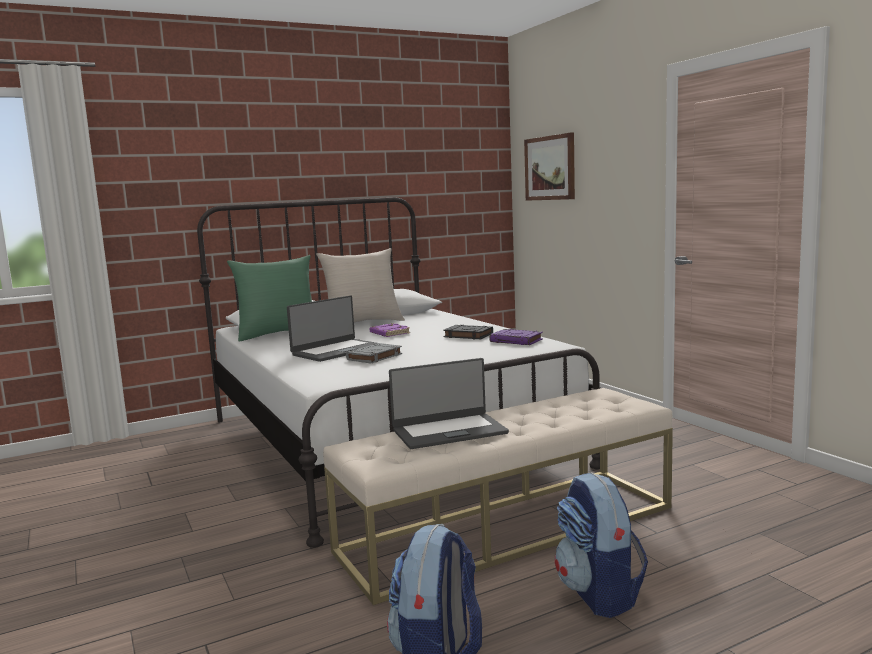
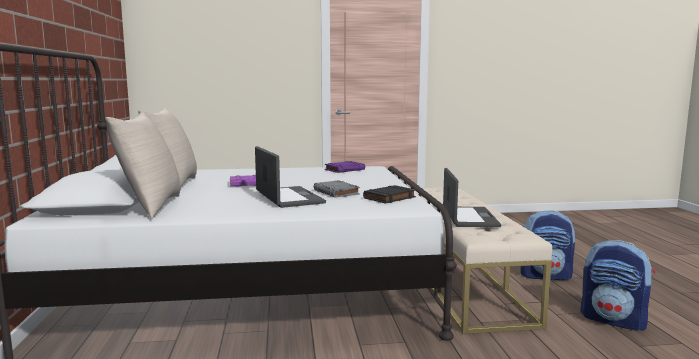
camera: 70 degrees left, 0 degrees up
(278, 334) = (150, 207): green pillow -> beige pillow
(467, 335) = (303, 174): black book -> black book (389, 198)
(550, 168) = (189, 43): picture -> none

